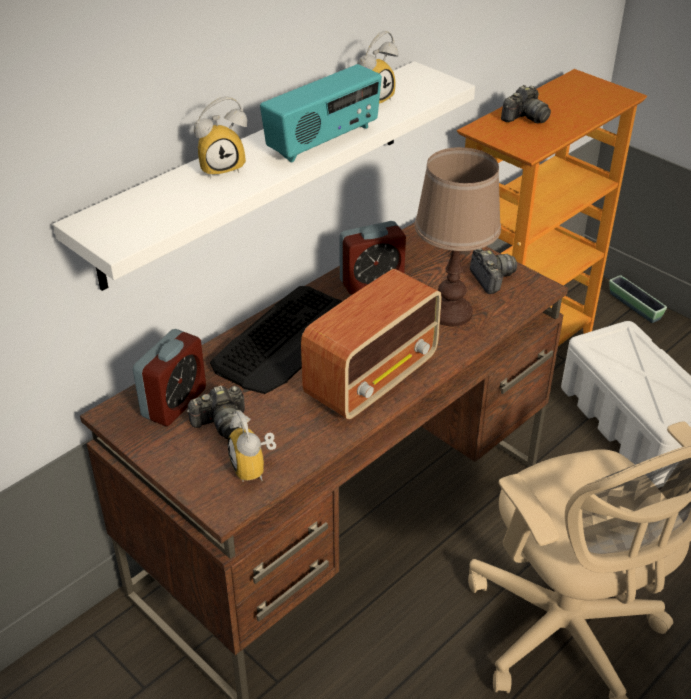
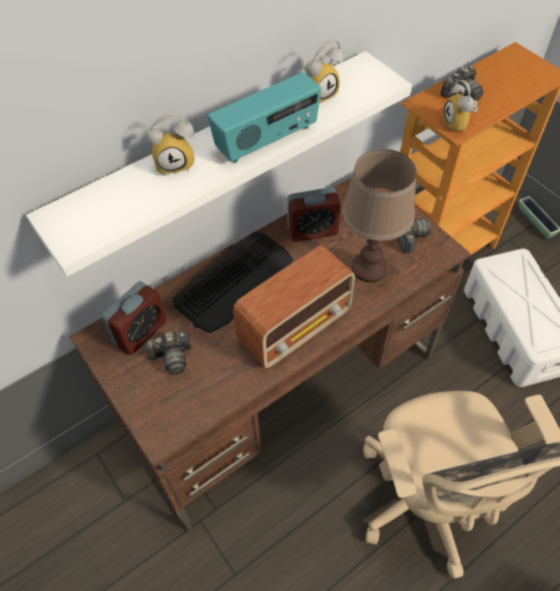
camera: 10 degrees right, 15 degrees up
(255, 468) = (189, 404): alarm clock -> alarm clock (459, 124)

